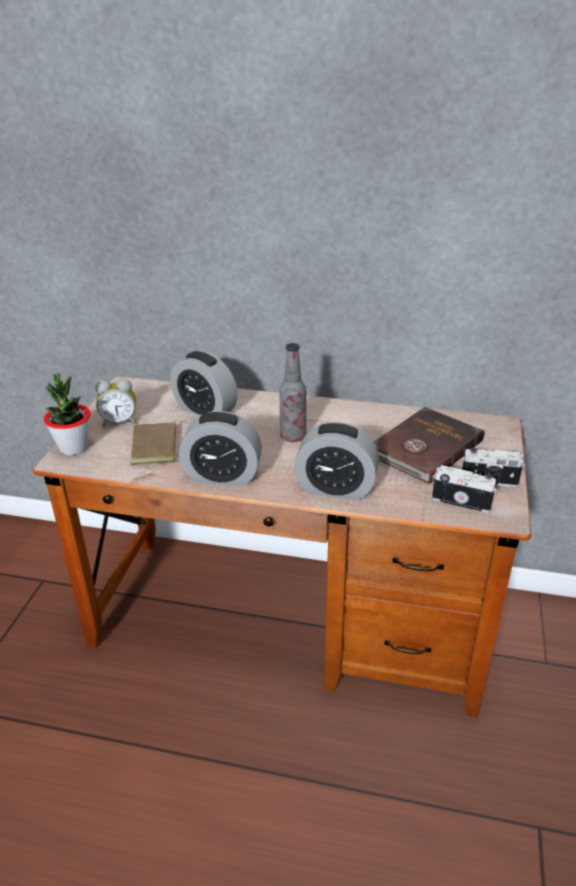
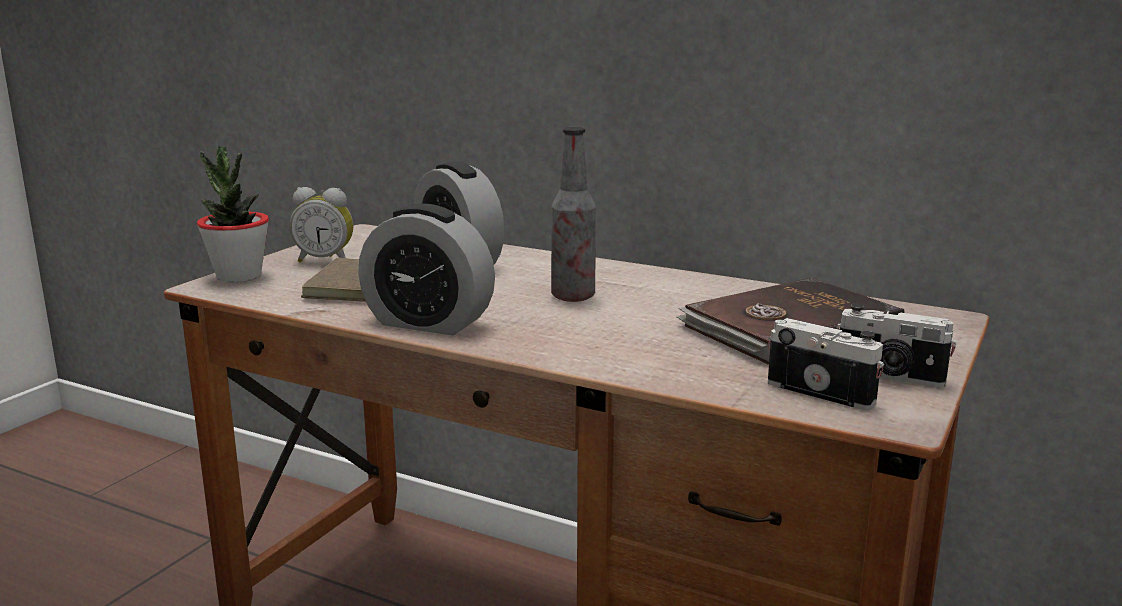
camera: 15 degrees right, 15 degrees down
(335, 488) = (602, 354): alarm clock -> none

